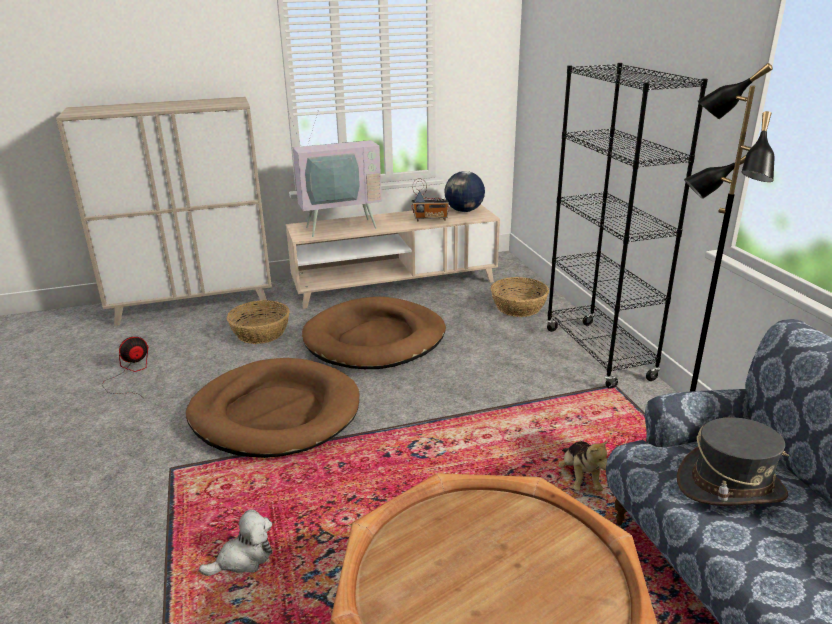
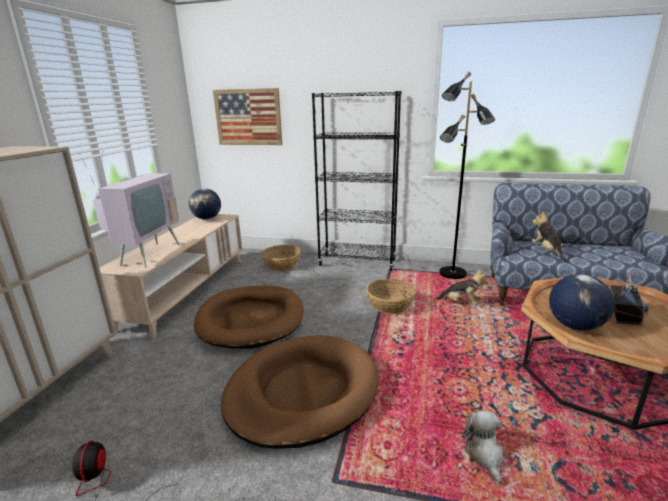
camera: 60 degrees left, 5 degrees down
(261, 333) = (160, 370): basket -> basket (390, 305)
(418, 534) = (574, 326): none -> globe
(430, 220) = (201, 228): radio -> radio (623, 316)
(556, 84) = (248, 117): none -> picture
(730, 487) = (547, 251): grey hat -> plush toy

